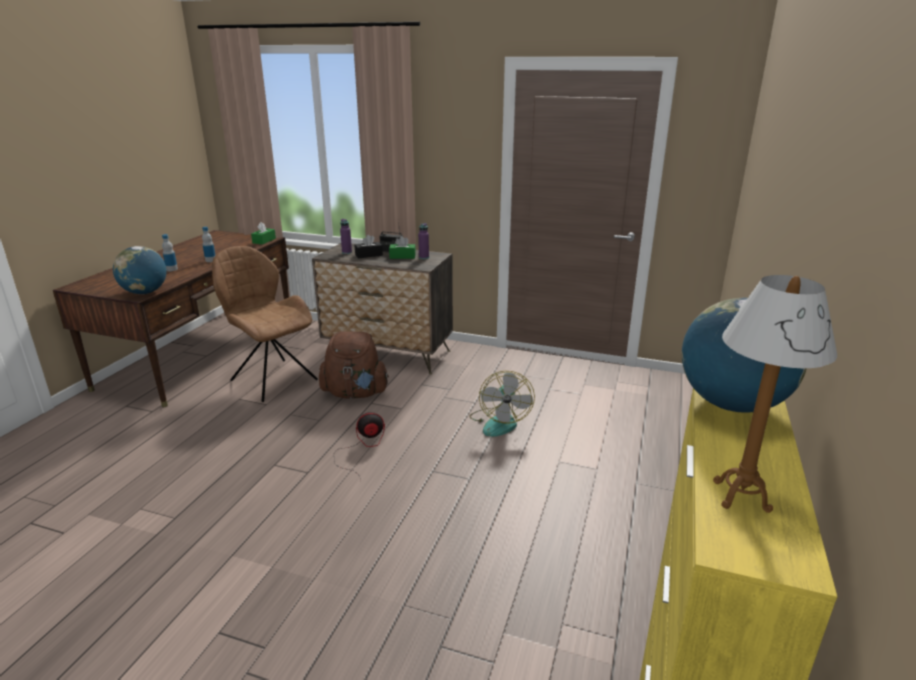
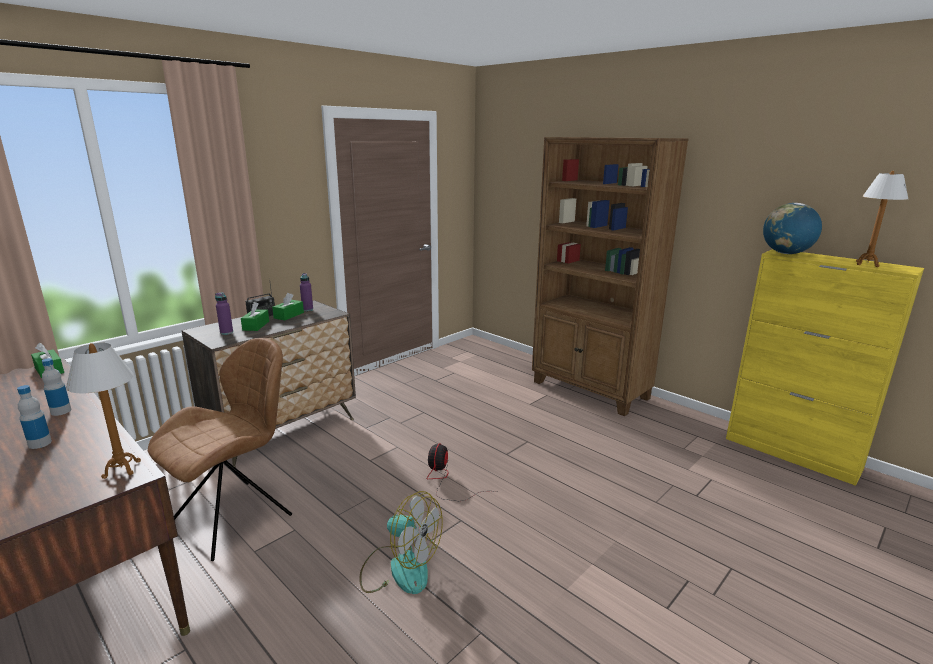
camera: 65 degrees left, 5 degrees down
(145, 292) = (122, 469): globe -> table lamp
(272, 379) = (236, 516): brown chair -> brown chair turned 150 degrees clockwise
(355, 393) = (341, 465): brown backpack -> none
(368, 255) = (256, 325): black tissue box -> green tissue box
(499, 422) = (462, 410): fan -> fan (400, 568)
(652, 503) = (590, 390): none -> brown bookcase

